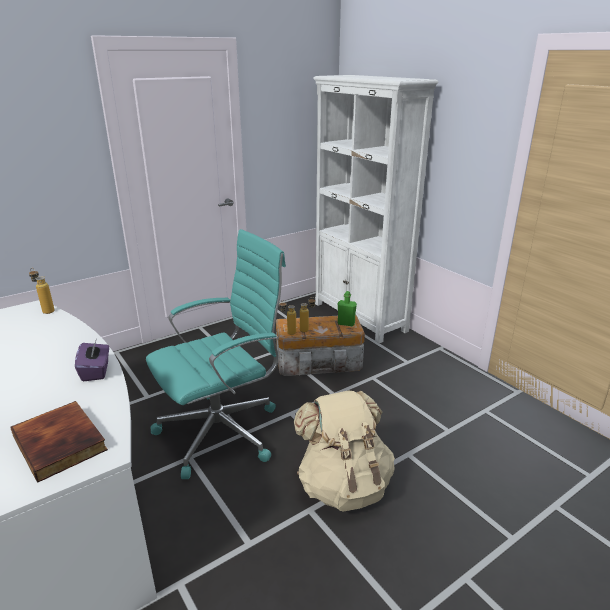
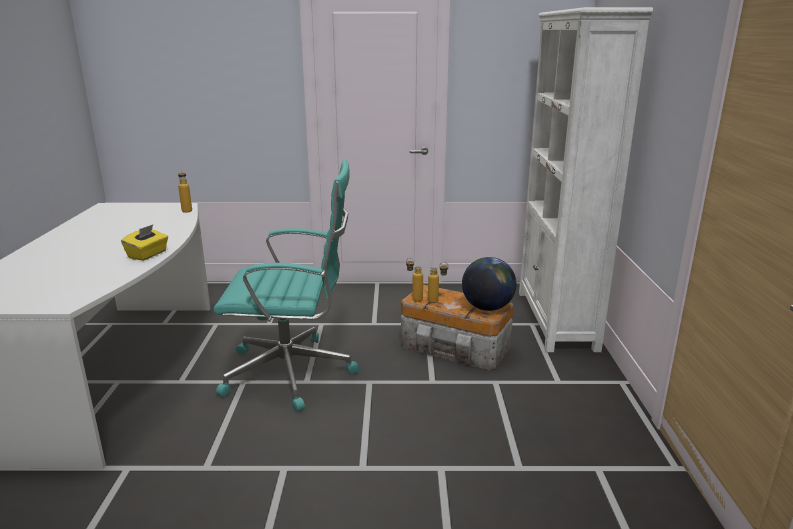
camera: 35 degrees right, 5 degrees down
(62, 443) = (56, 288): book -> none
(96, 371) = (148, 255): purple tissue box -> yellow tissue box
(344, 485) = (339, 463): beige backpack -> none
(346, 323) = (487, 307): green bottle -> globe

